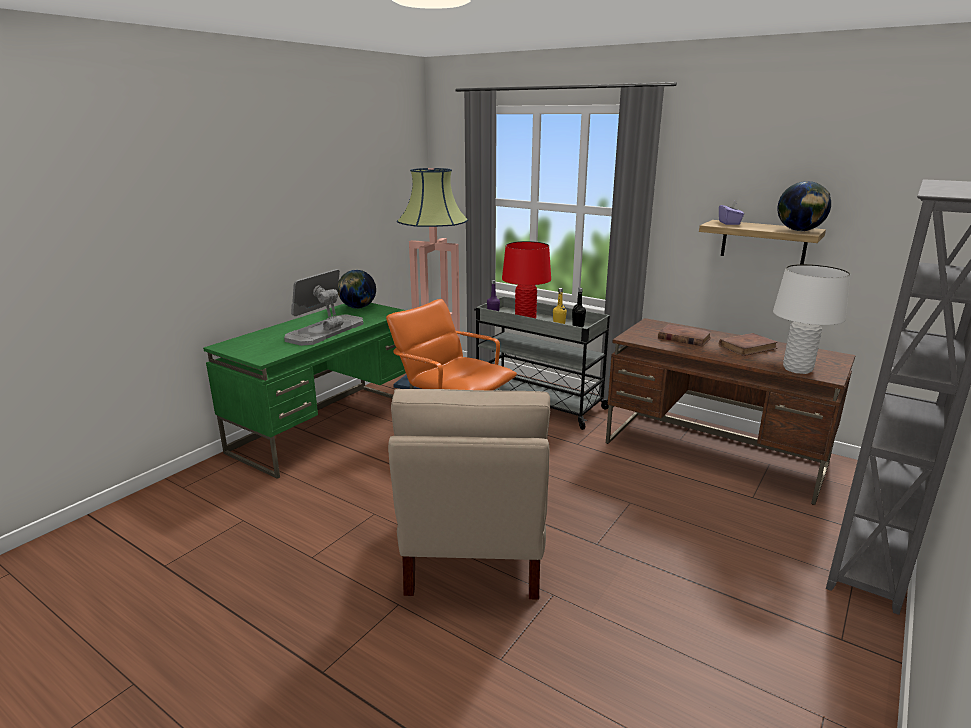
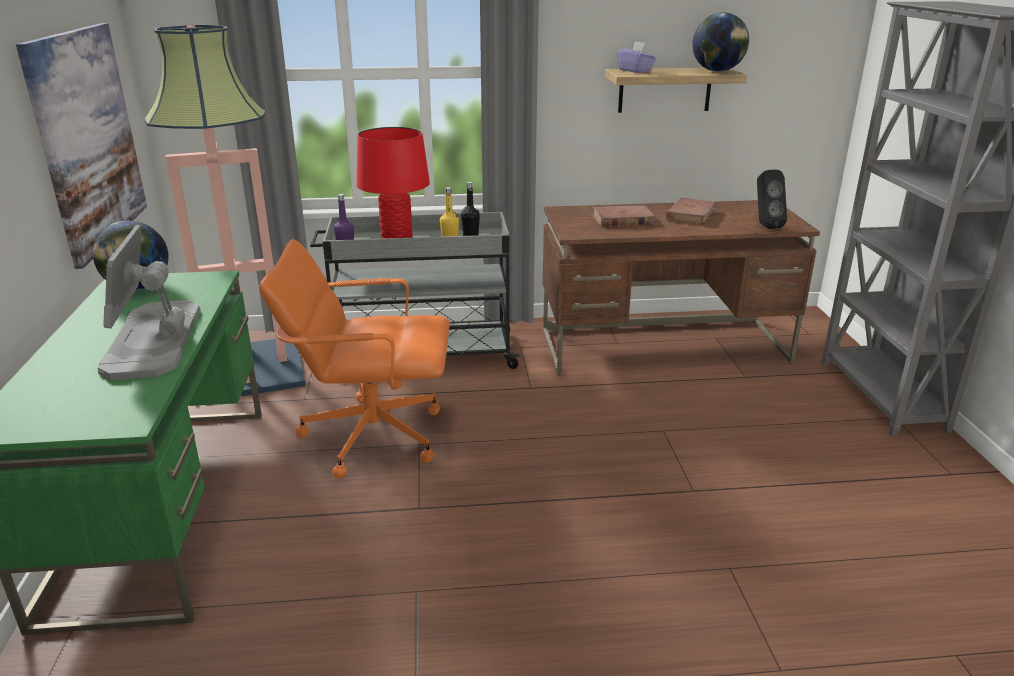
camera: 40 degrees left, 5 degrees up
(367, 225) = (88, 139): none -> picture
(474, 549) = (593, 565): beige chair -> none
(797, 369) = (764, 226): white table lamp -> black speaker

